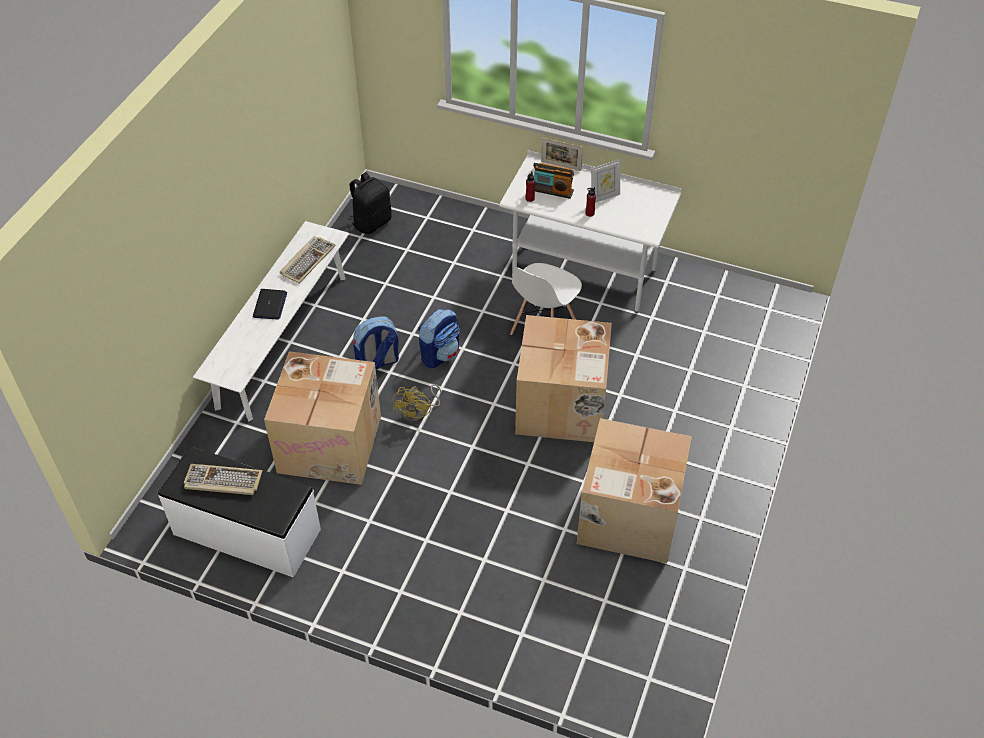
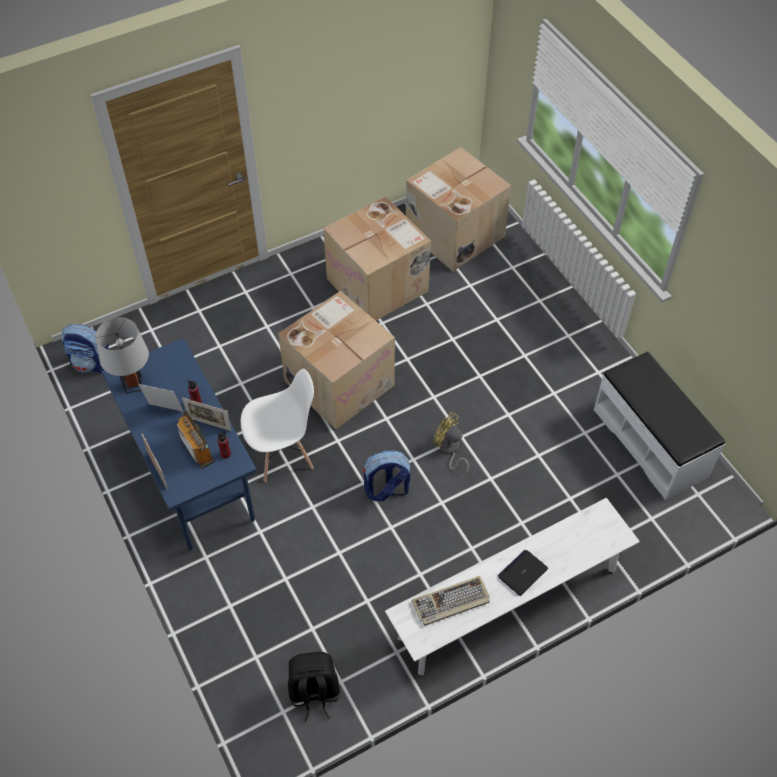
camera: 140 degrees left, 5 degrees up
(222, 481) = (670, 416): keyboard -> none
(331, 443) = (537, 471): cardboard box -> cardboard box (453, 234)
(377, 362) = (444, 519): backpack -> backpack (92, 363)
(418, 413) = (449, 450): yellow fan -> yellow fan turned 105 degrees counterclockwise
(564, 207) = (209, 424): none -> picture frame
(584, 275) = (193, 480): white desk -> blue desk
(647, 198) = (133, 384): none -> grey table lamp

